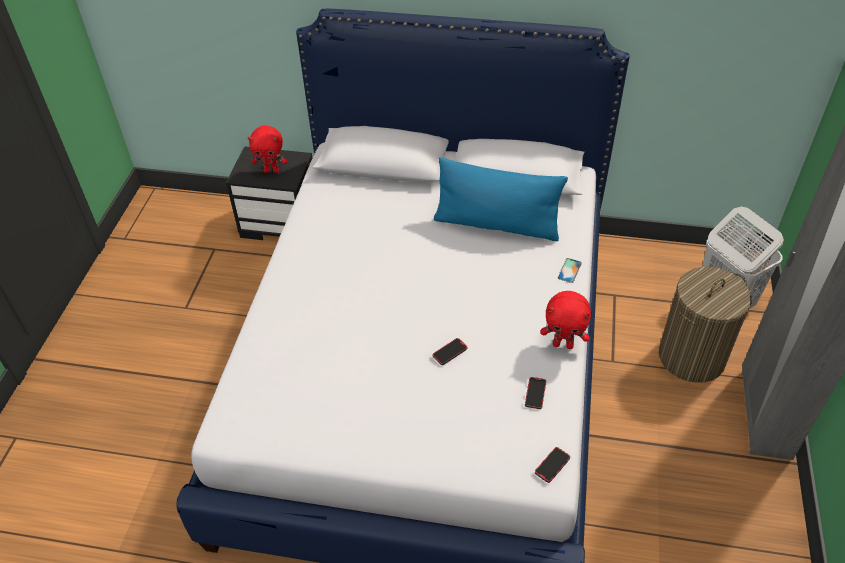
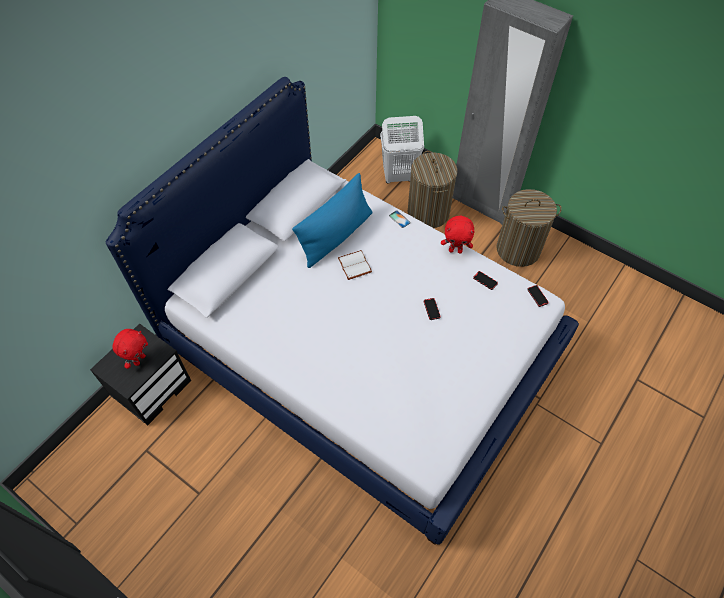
camera: 65 degrees left, 10 degrees up
(466, 257) = (355, 265): none -> white book
(563, 344) = (455, 250): red plush toy -> red plush toy turned 60 degrees clockwise
(721, 491) = (518, 249): none -> laundry basket

